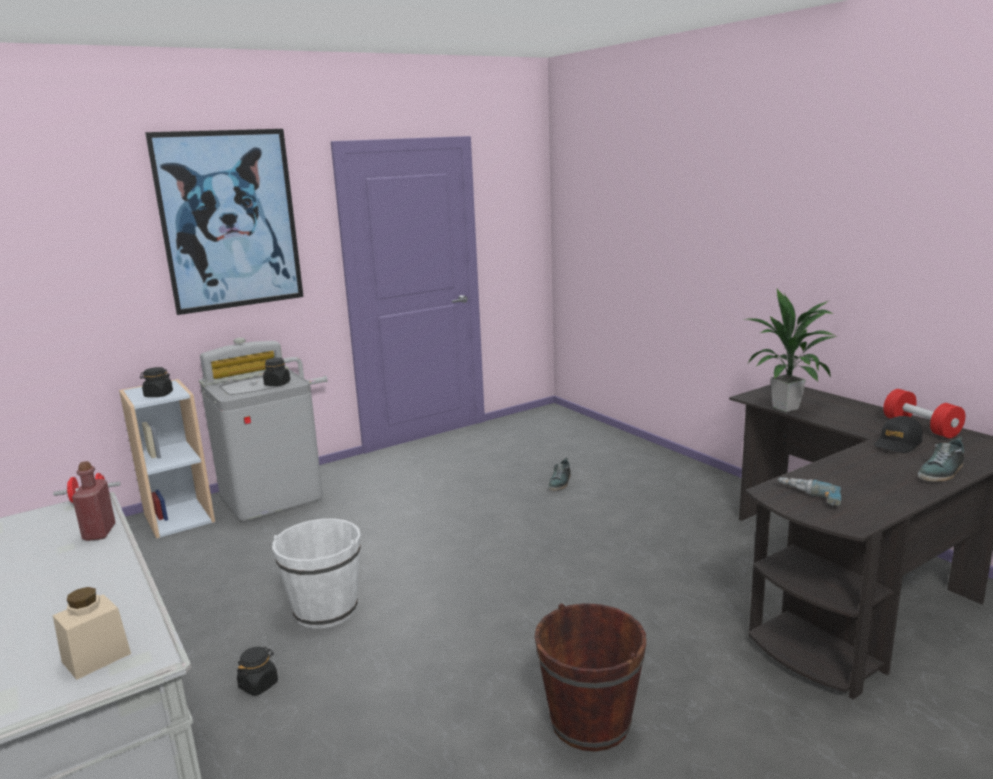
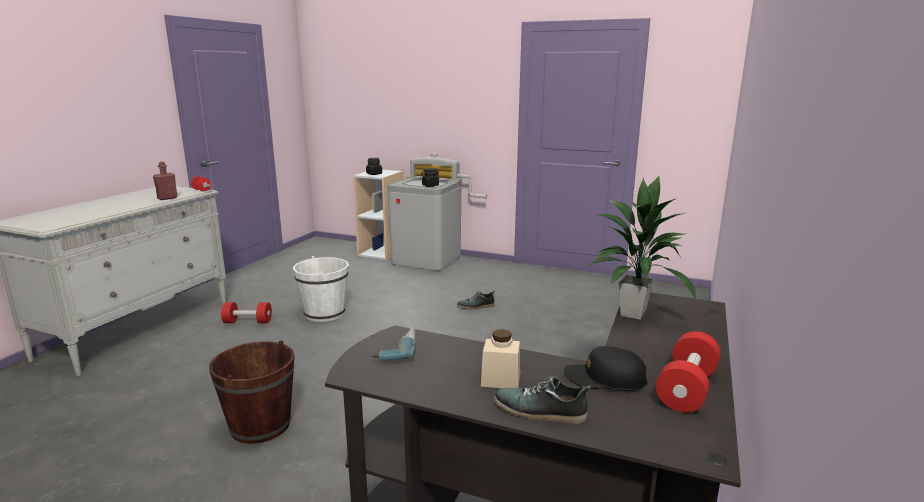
camera: 55 degrees right, 0 degrees up
(96, 657) = (49, 222): beige jar -> beige jar (500, 380)
(229, 220) = (446, 75): picture -> none
(258, 685) = (247, 322): black jar -> red dumbbell
(560, 482) = (567, 329): shoe -> shoe (476, 306)

